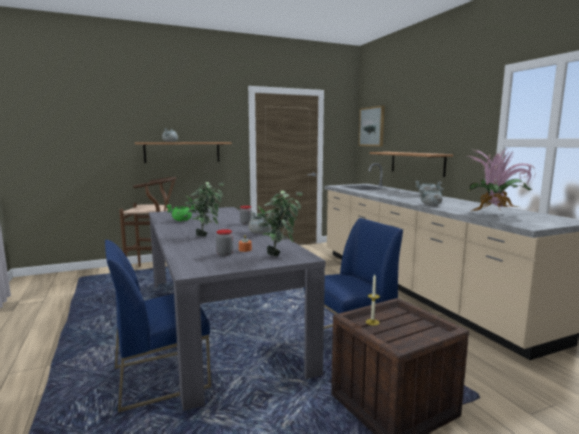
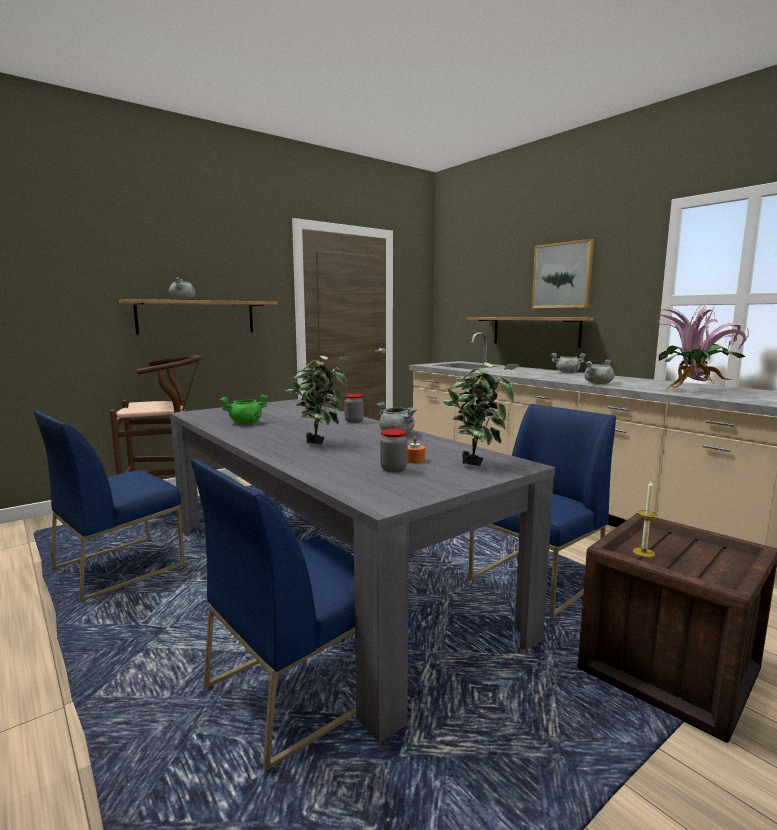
camera: 15 degrees left, 0 degrees up
(110, 301) = (119, 567): none -> blue chair
(372, 126) = (459, 283): picture -> picture (562, 275)

